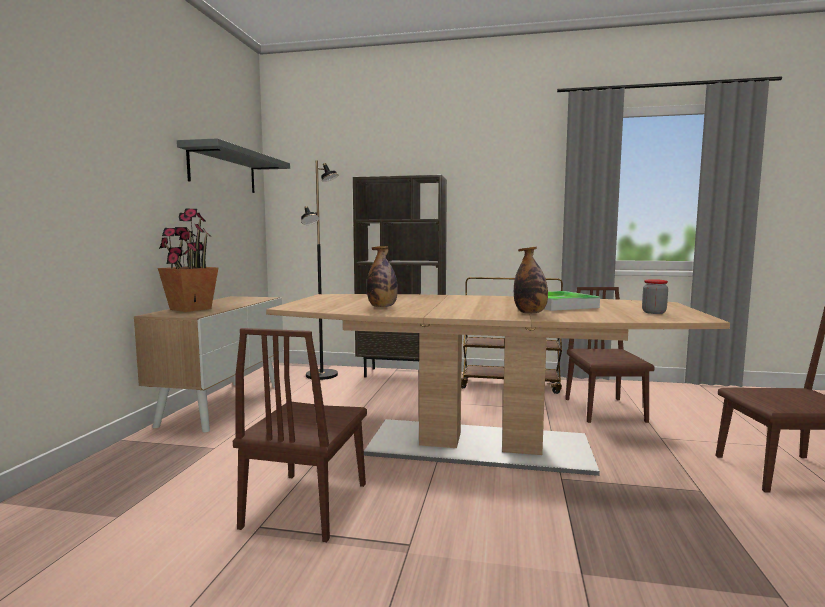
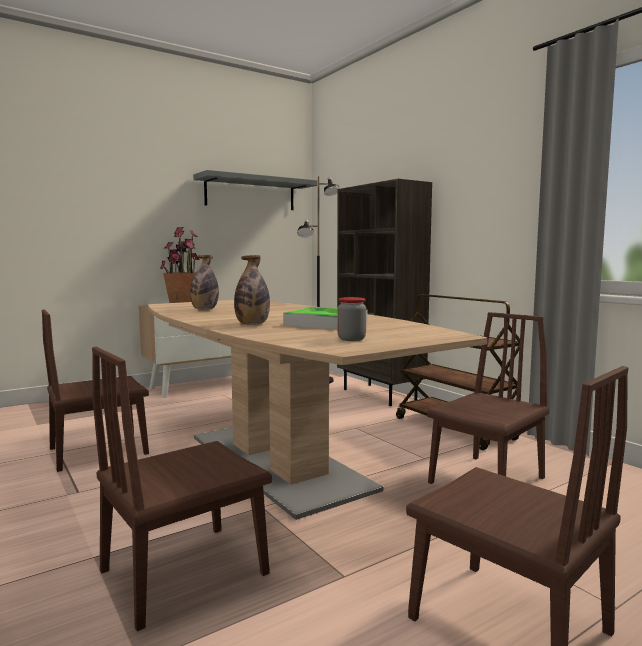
camera: 45 degrees right, 0 degrees up
(649, 540) = (184, 572): none -> brown chair

